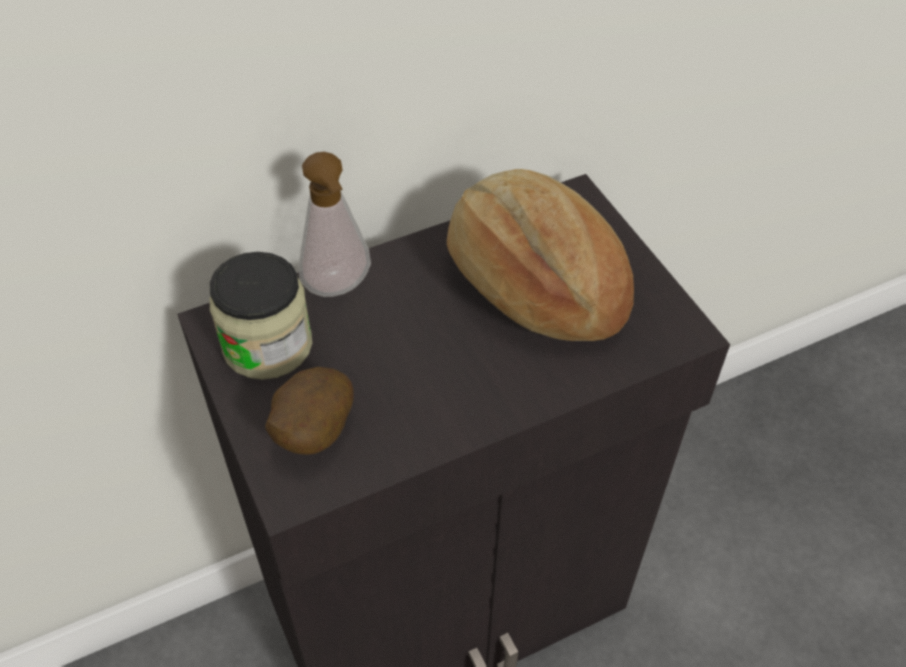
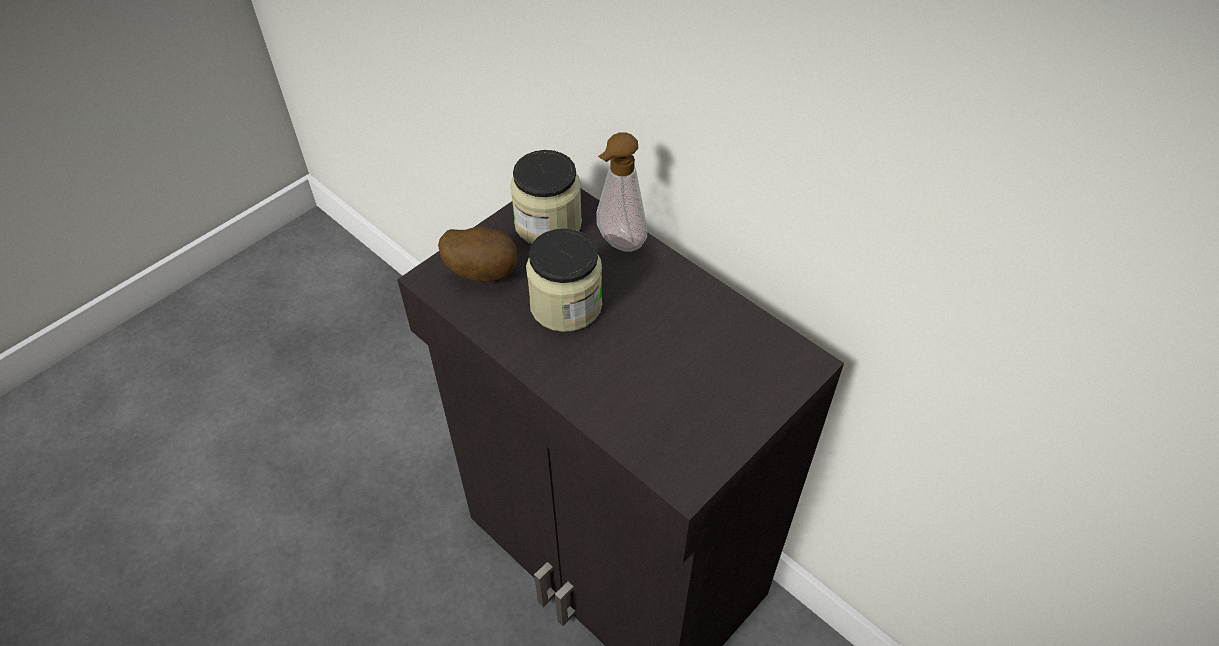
camera: 70 degrees right, 0 degrees up
(409, 364) = (566, 305): none -> jar
(534, 284) = (684, 359): bread -> none

